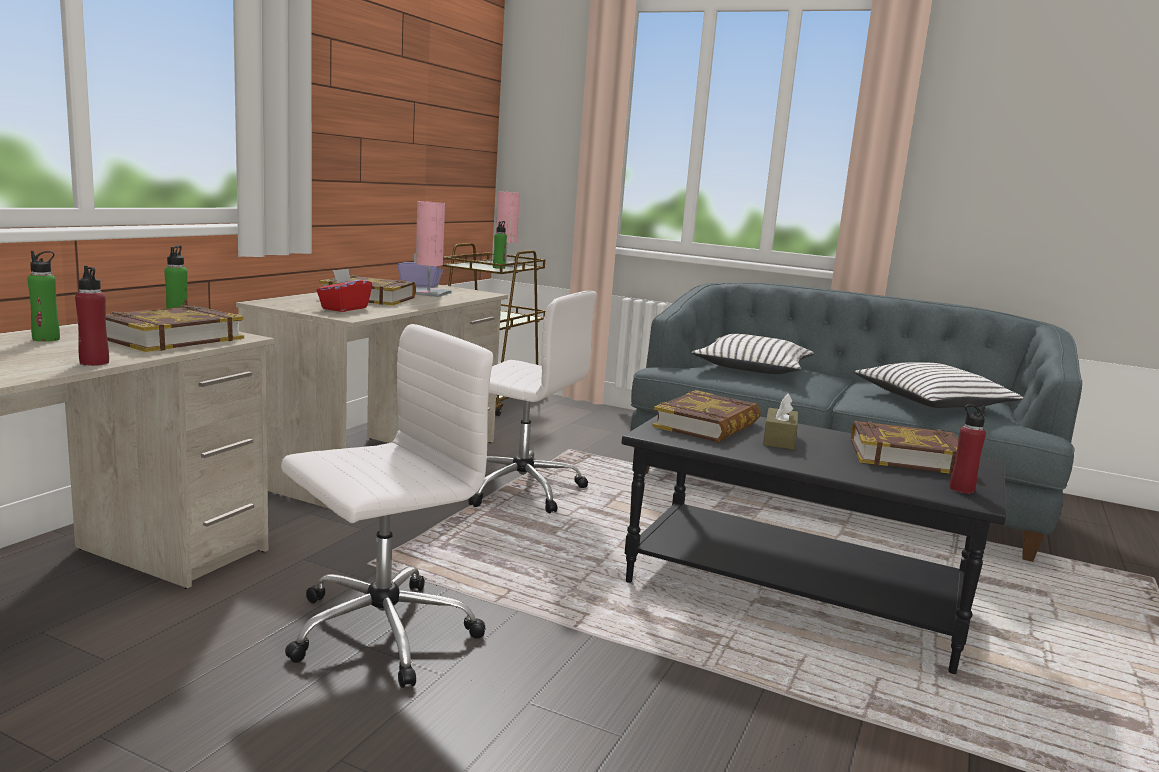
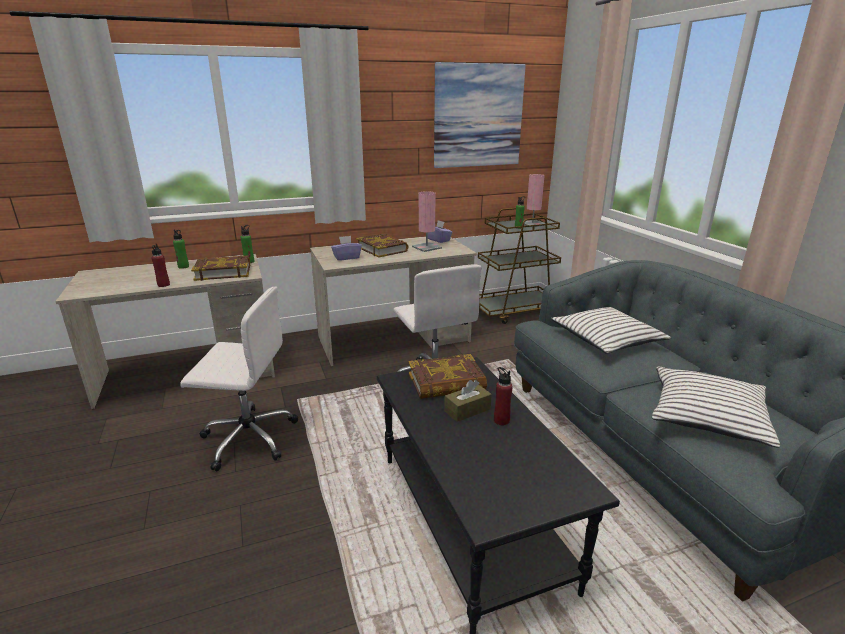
camera: 45 degrees right, 10 degrees up
(344, 308) = (346, 257): red tissue box -> purple tissue box
(427, 99) = (478, 116): none -> picture
(905, 456) = (531, 460): book -> none
(961, 489) = (499, 507): red bottle -> red bottle (501, 420)

